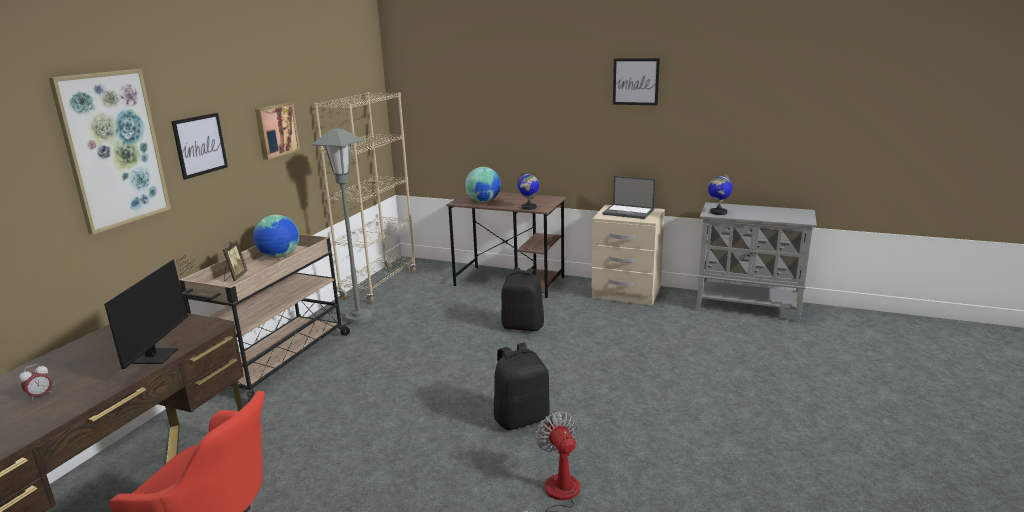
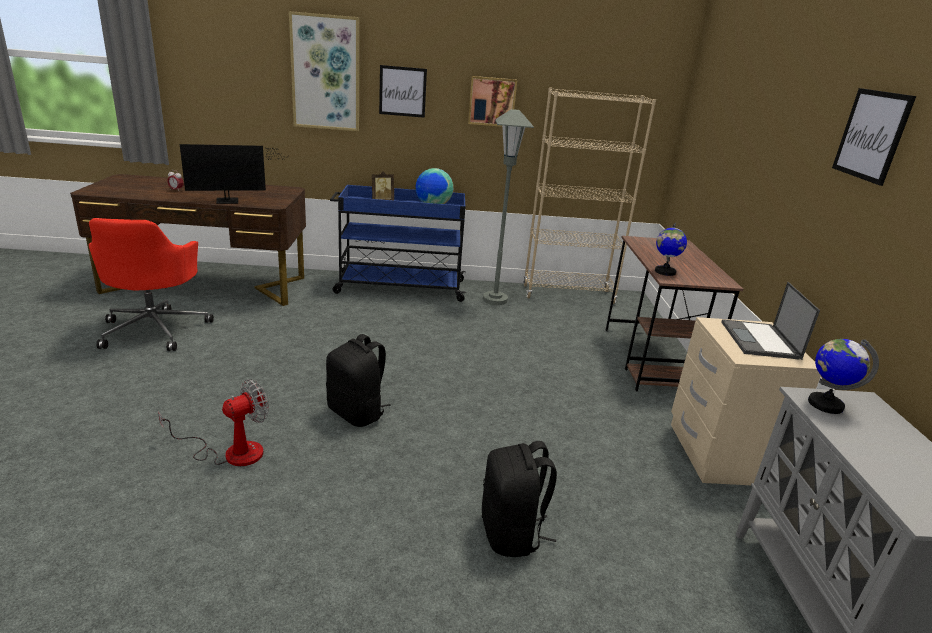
camera: 65 degrees right, 5 degrees up
(277, 363) = (399, 287): beige cart -> blue cart
(484, 201) = (654, 249): globe -> none
(523, 326) = (548, 385): black backpack -> black backpack (511, 533)

